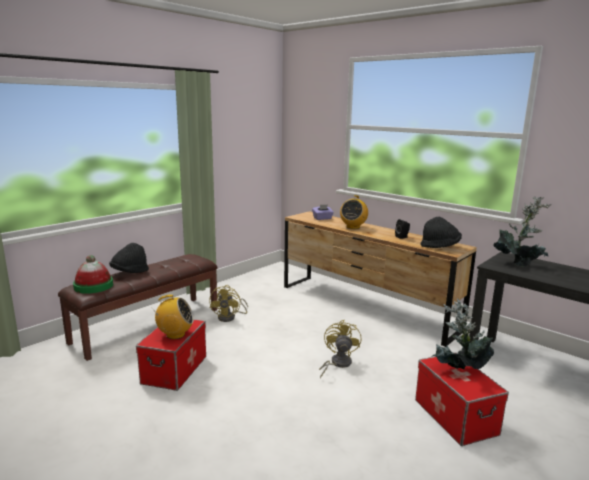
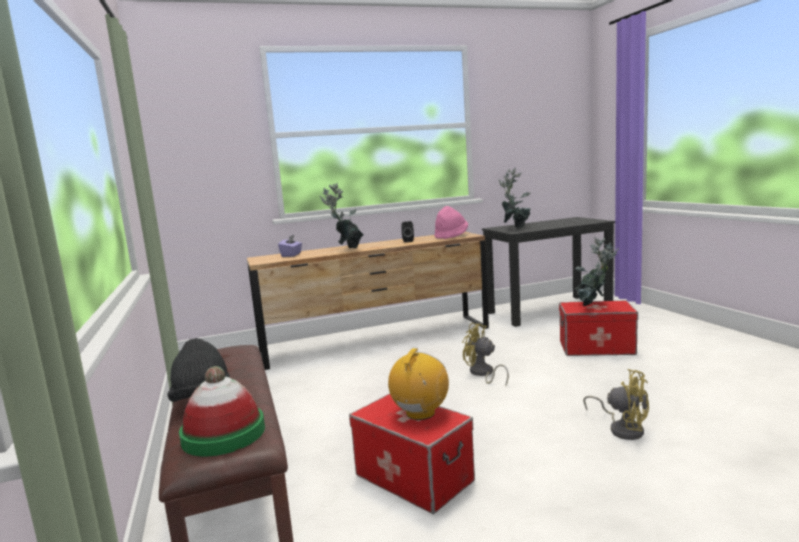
camera: 60 degrees left, 5 degrees down
(230, 317) = (302, 417): yellow fan -> yellow fan (623, 429)
(353, 227) = (347, 249): radio -> potted plant
(440, 246) = (451, 236): black hat -> pink hat

